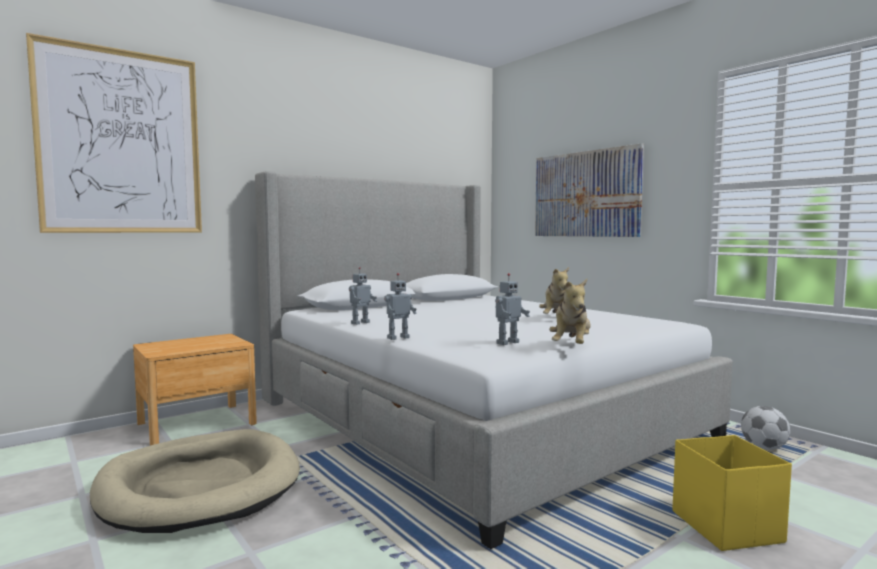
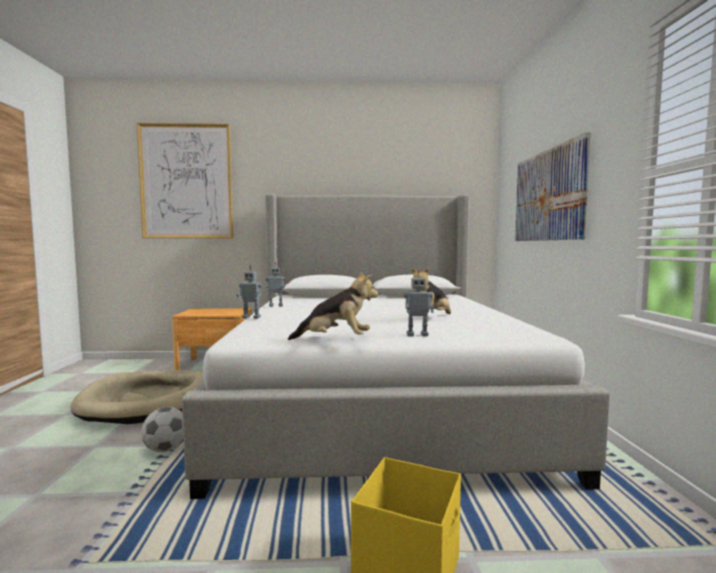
camera: 35 degrees right, 0 degrees up
(507, 342) = (292, 330): toy robot -> toy robot (417, 335)
(571, 346) = (335, 340): plush toy -> plush toy turned 135 degrees counterclockwise
(763, 448) = (638, 517): football -> football (166, 449)

